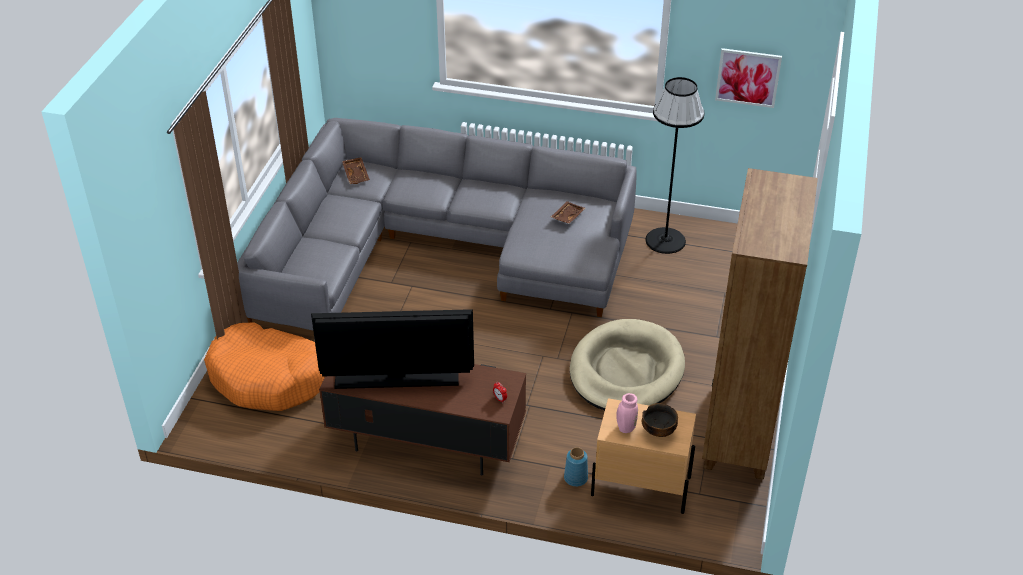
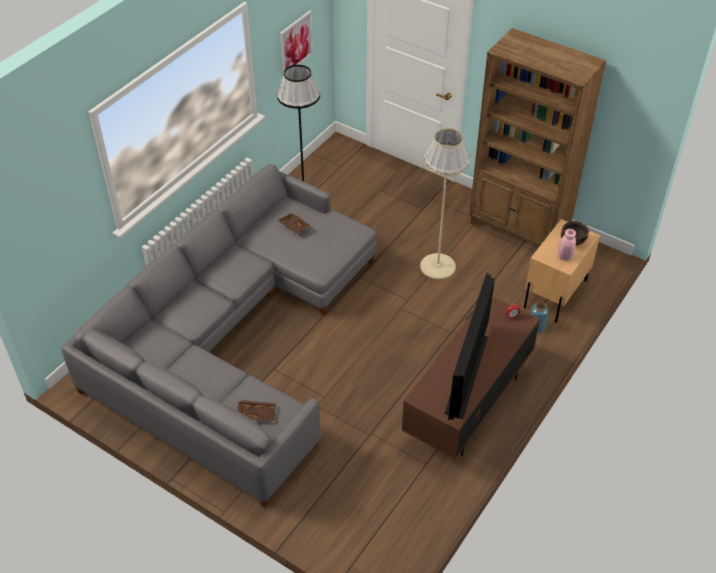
camera: 70 degrees left, 5 degrees up
(268, 378) = (346, 502): orange dog bed -> none
(356, 174) = (146, 349): brown tray -> brown tray (256, 413)
(626, 371) = (438, 266): beige dog bed -> beige floor lamp

